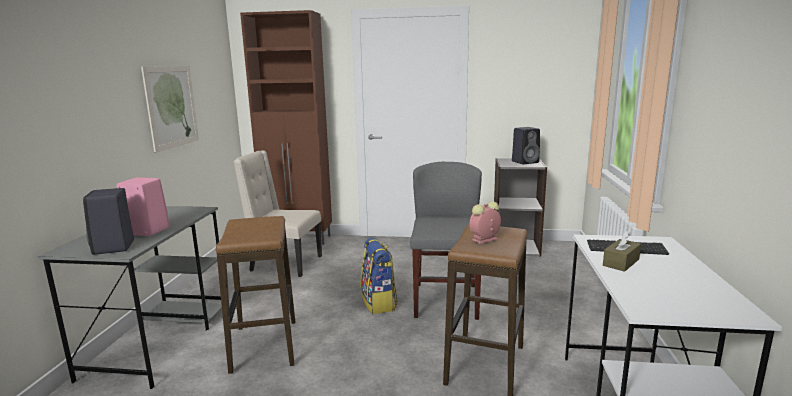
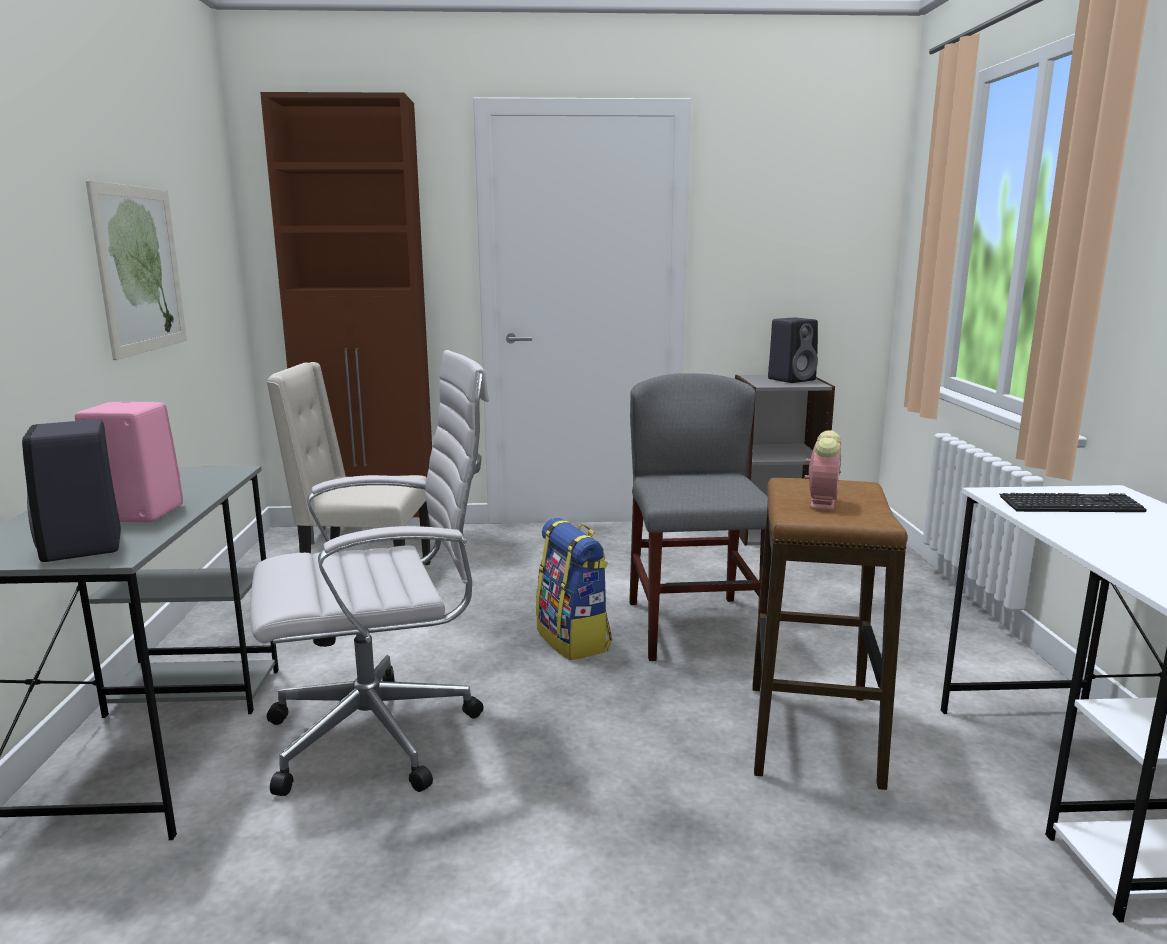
camera: 10 degrees left, 0 degrees up
(265, 346) = (383, 734): stool -> white office chair
(484, 240) = (822, 502): alarm clock -> alarm clock turned 150 degrees clockwise
(621, 262) = (1082, 527): brown tissue box -> none

